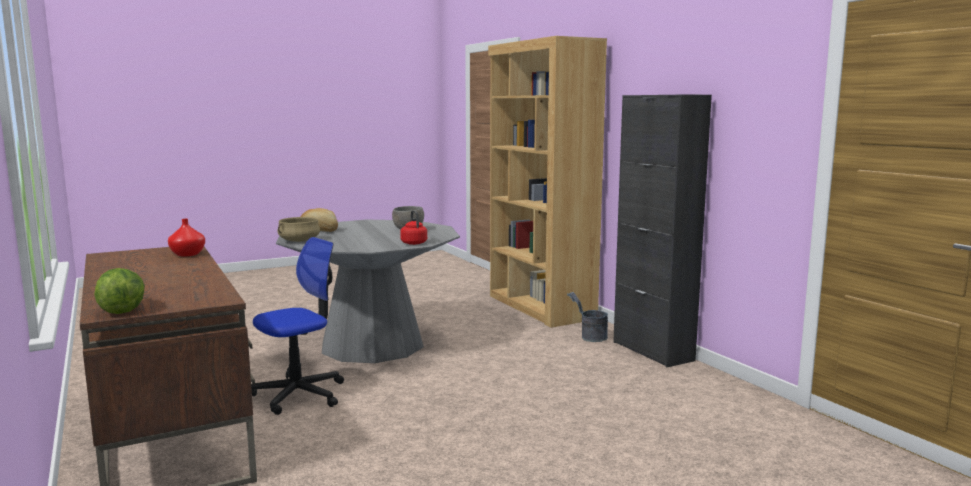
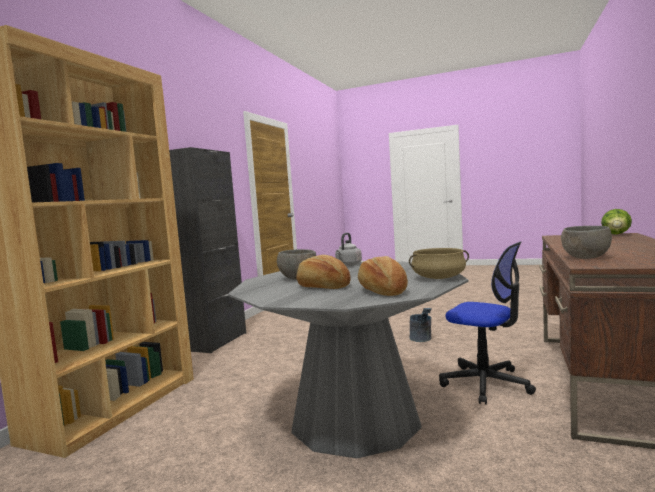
camera: 130 degrees left, 5 degrees down
(188, 254) = (585, 258): red vase -> grey bowl
(299, 394) = (486, 384): office chair -> office chair turned 150 degrees counterclockwise
(367, 228) = (323, 286): none -> bread
(413, 243) = (348, 265): red kettle -> grey kettle
(589, 337) = (208, 361): grey bucket -> grey bucket (422, 340)

